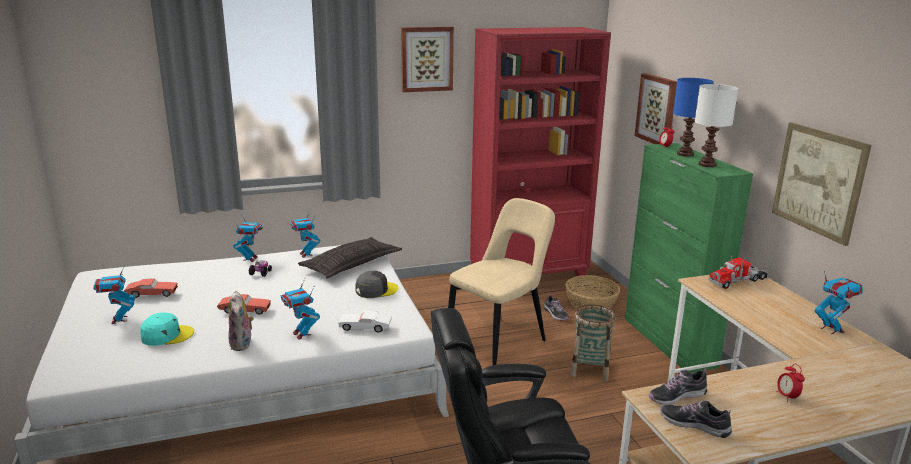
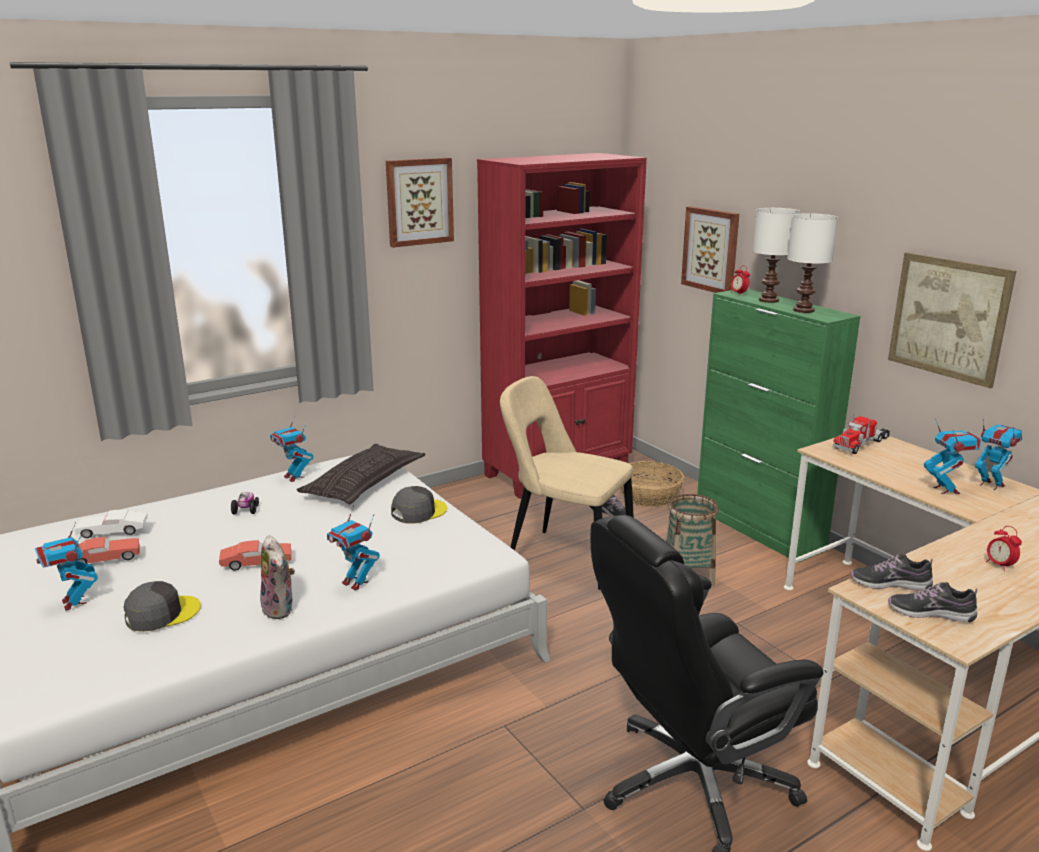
camera: 15 degrees left, 0 degrees up
(167, 335) = (162, 613): turquoise cap -> grey cap
(250, 259) = (218, 492): toy robot -> toy robot (946, 490)
(365, 327) = (435, 562): white toy car -> white toy car (113, 531)
(499, 341) = (564, 557): beige chair -> beige chair turned 90 degrees counterclockwise
(676, 396) = (890, 584): shoe -> shoe turned 45 degrees clockwise
(686, 154) = (769, 300): blue table lamp -> white table lamp

